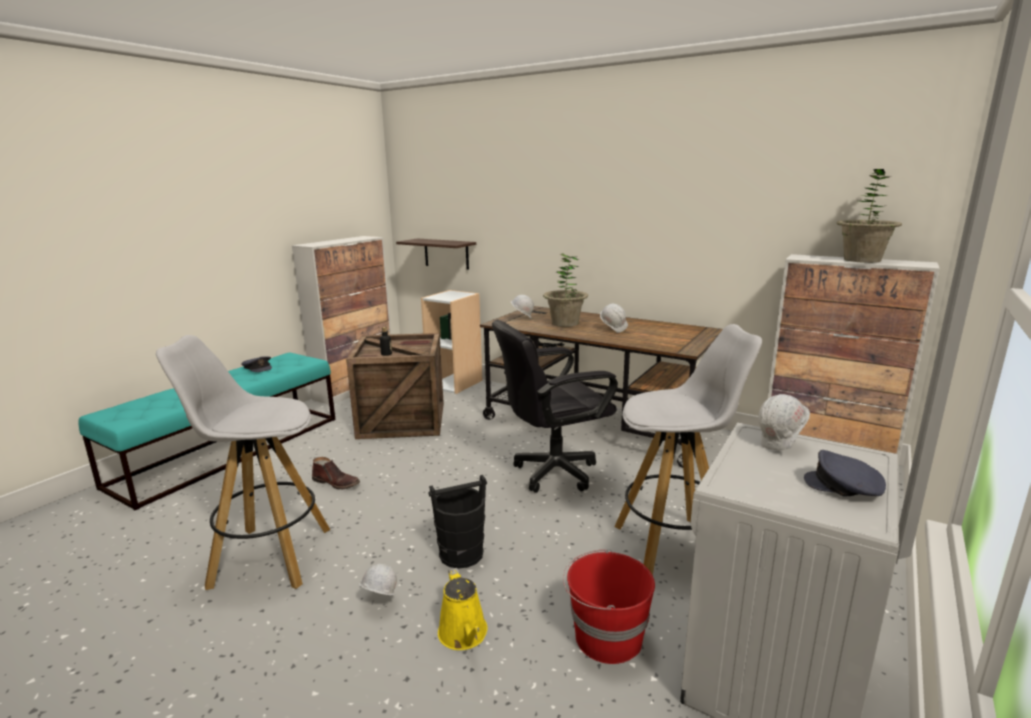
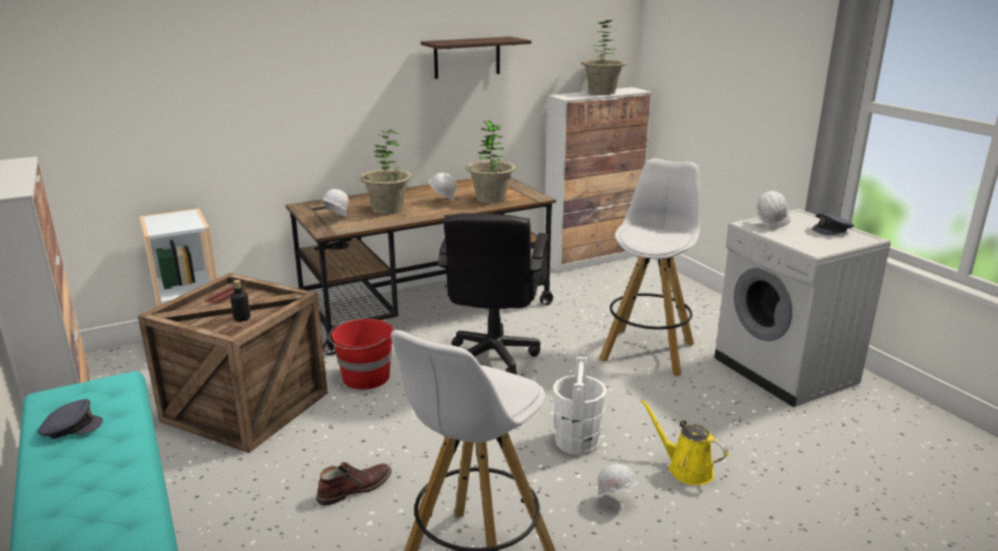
camera: 60 degrees left, 5 degrees up
(446, 253) = (122, 163): shelf -> shelf (467, 57)
(462, 554) = (577, 441): black bucket -> white bucket
(464, 635) = (686, 469): yellow watering can -> yellow watering can turned 150 degrees counterclockwise
(606, 638) = (724, 411): red bucket -> red bucket (365, 378)
(648, 339) = (490, 199): none -> potted plant

